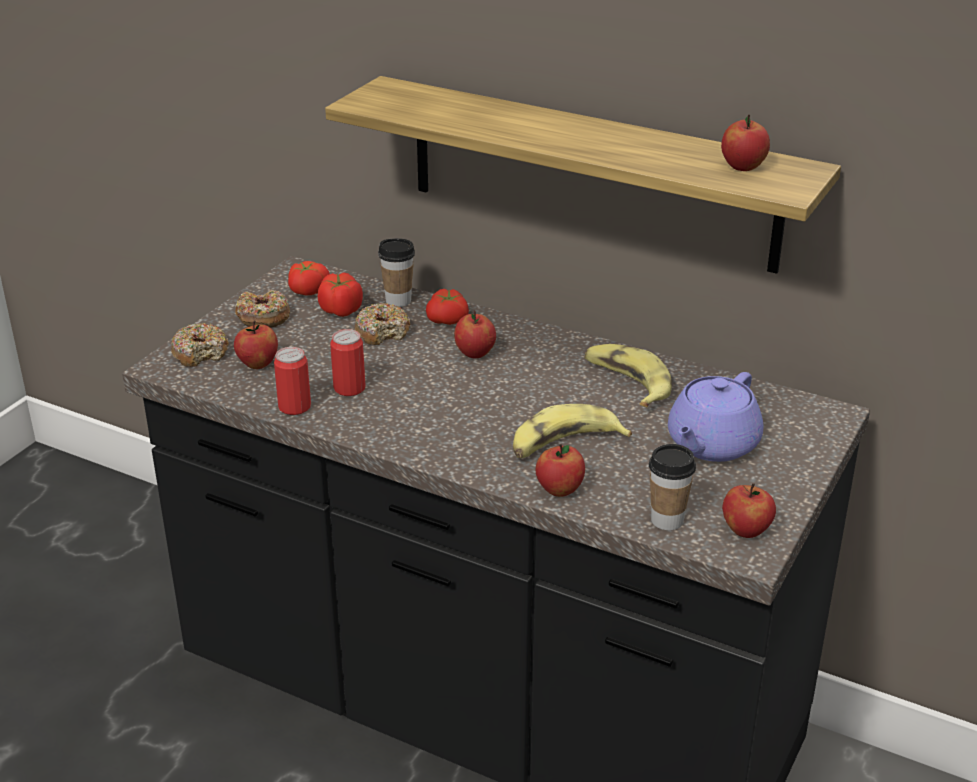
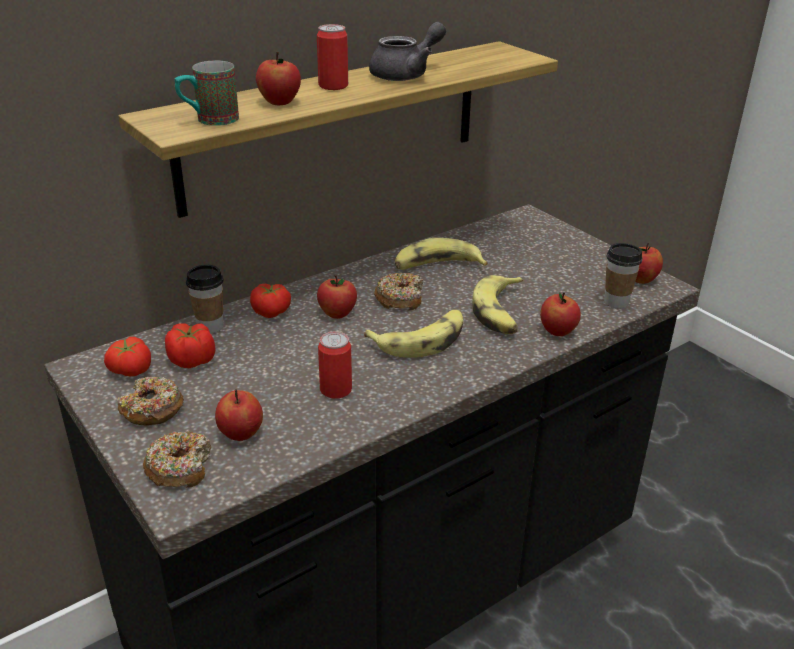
camera: 65 degrees left, 0 degrees up
(294, 407) = (341, 429): can -> can (333, 86)
(382, 332) = (256, 348): donut -> donut (400, 299)
(398, 105) = (209, 120): none -> mug
(467, 411) = (421, 340): none -> banana
(629, 146) = (406, 74): none -> grey teapot
(711, 444) = (536, 261): purple teapot -> none
(743, 167) = (479, 58): apple -> apple (279, 102)

